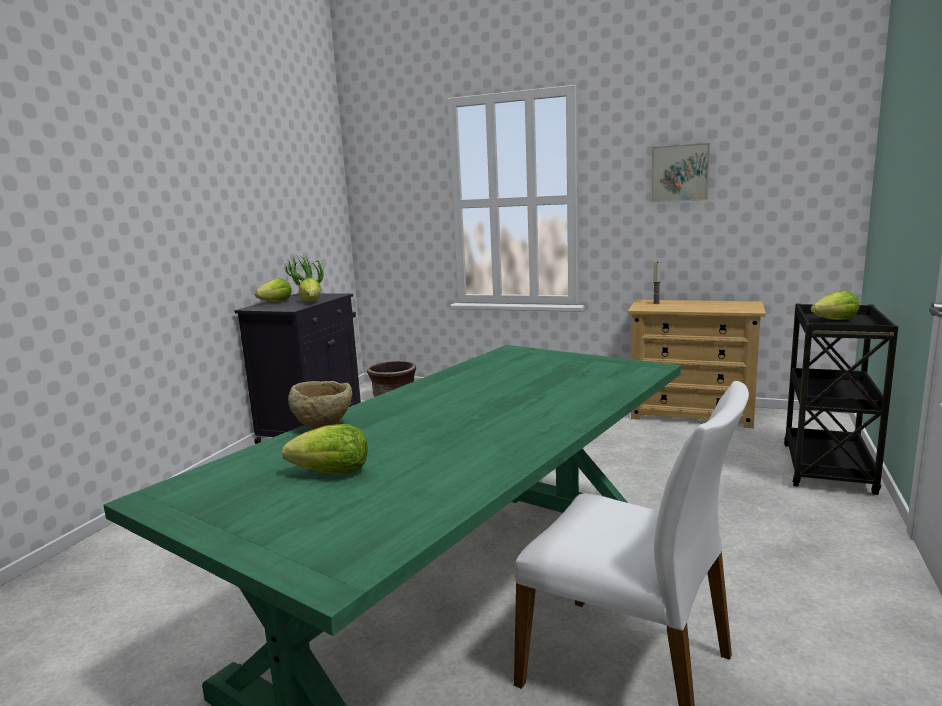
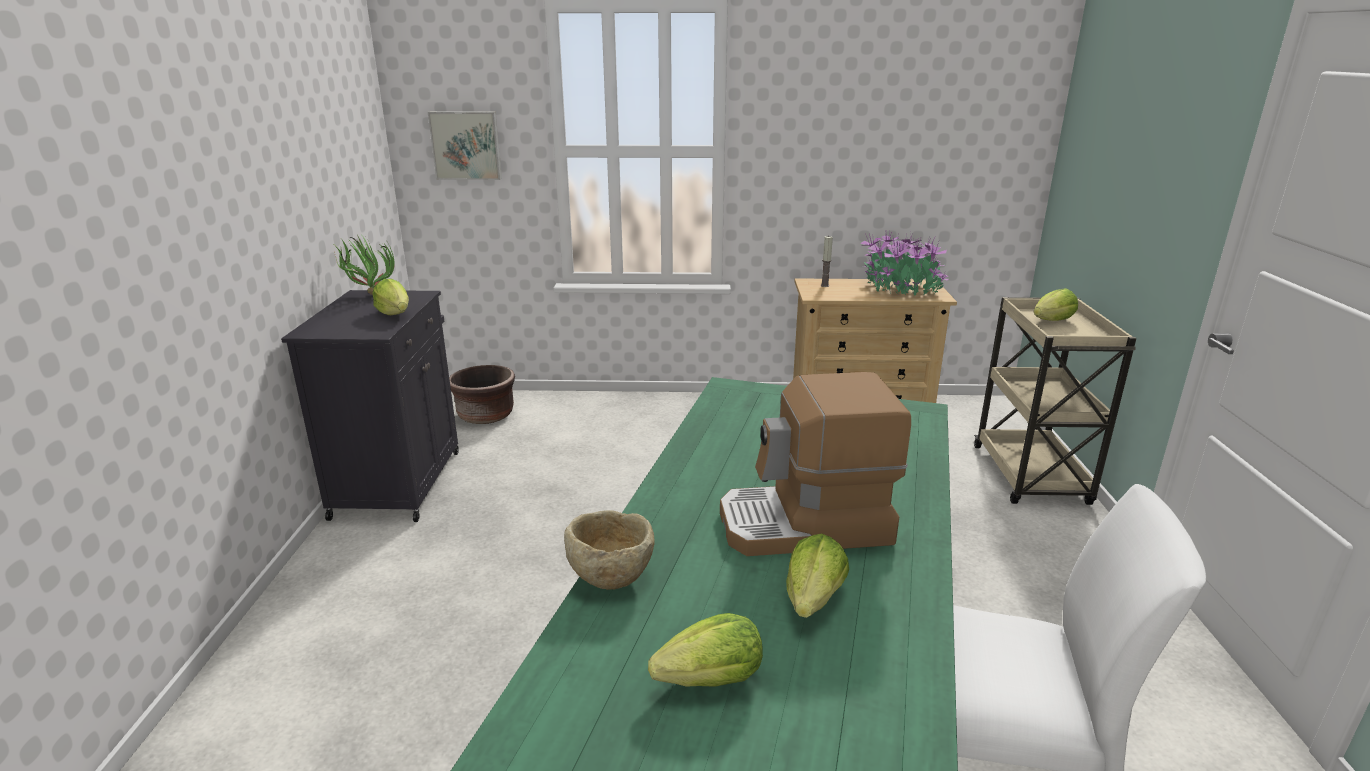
camera: 20 degrees left, 10 degrees up
(276, 302) = (336, 316): lettuce -> lettuce (813, 599)
(485, 414) = (806, 525): none -> coffee machine
(680, 173) = (853, 125): picture -> picture (466, 145)
(721, 306) = (900, 290): none -> potted plant
(827, 469) = (1031, 476): black cart -> beige cart

